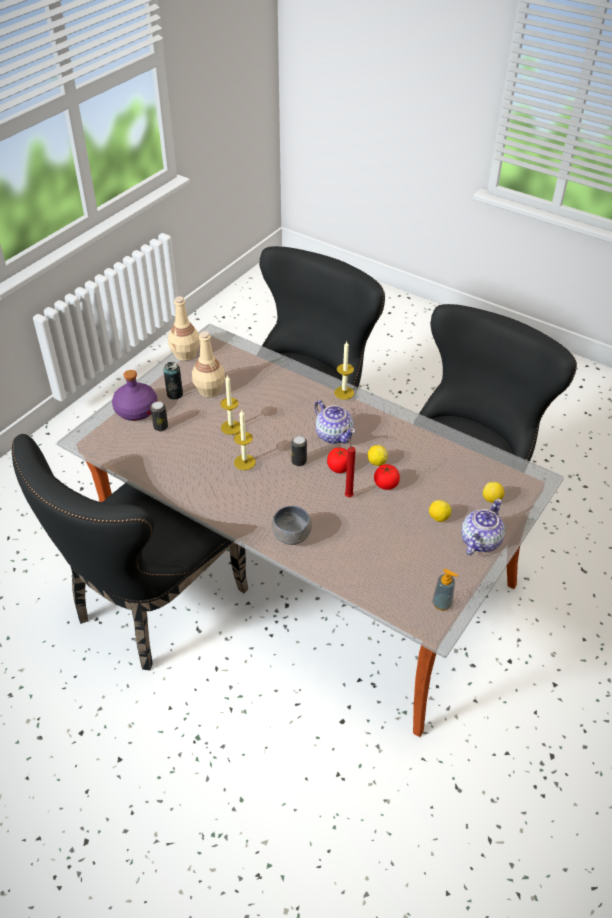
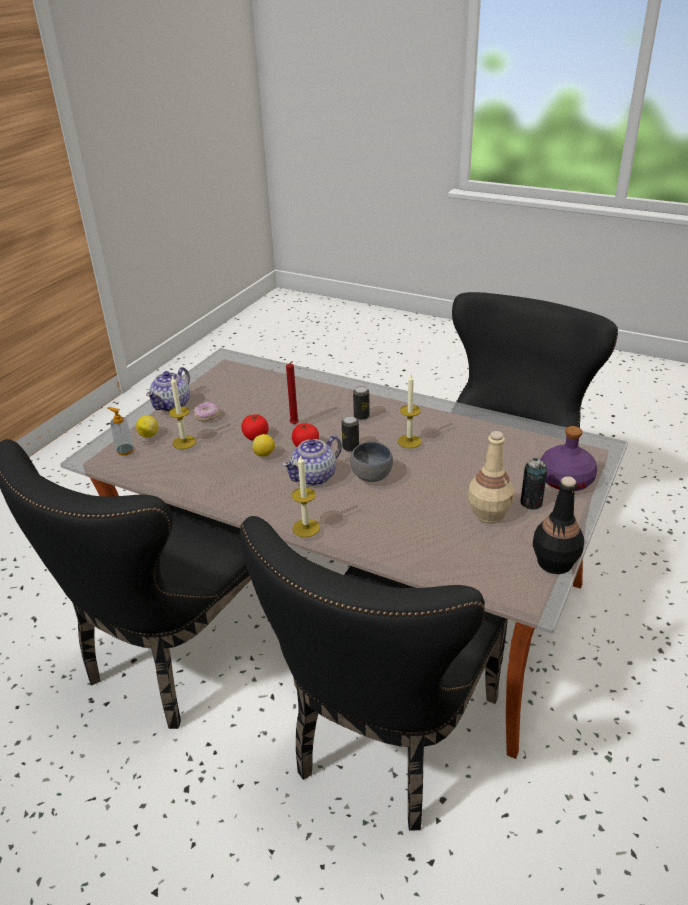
camera: 175 degrees right, 10 degrees down
(160, 427) = (522, 465): can -> can (361, 416)
(186, 354) = (554, 562): beige bottle -> black bottle
(231, 427) = (439, 472): candle -> candle (184, 442)
(290, 535) = (346, 393): grey bowl -> grey bowl (373, 477)
(334, 435) = (314, 476): teapot -> teapot turned 90 degrees counterclockwise
(438, 518) = (207, 417): lemon -> donut
(442, 604) = (217, 368): soap dispenser -> soap dispenser (125, 451)

